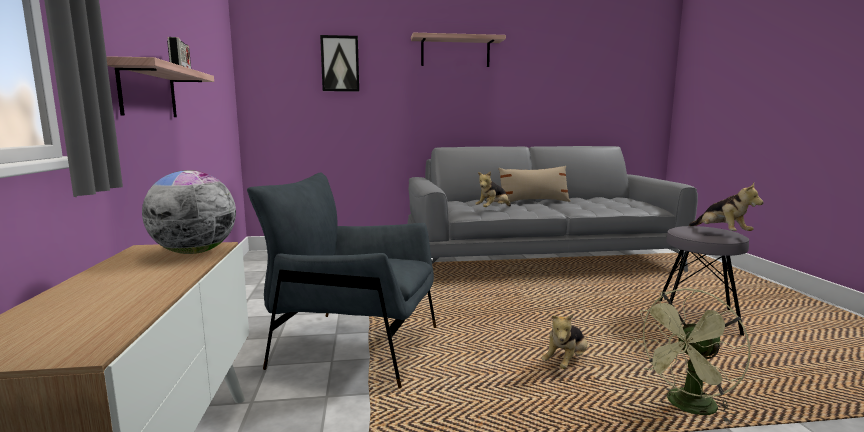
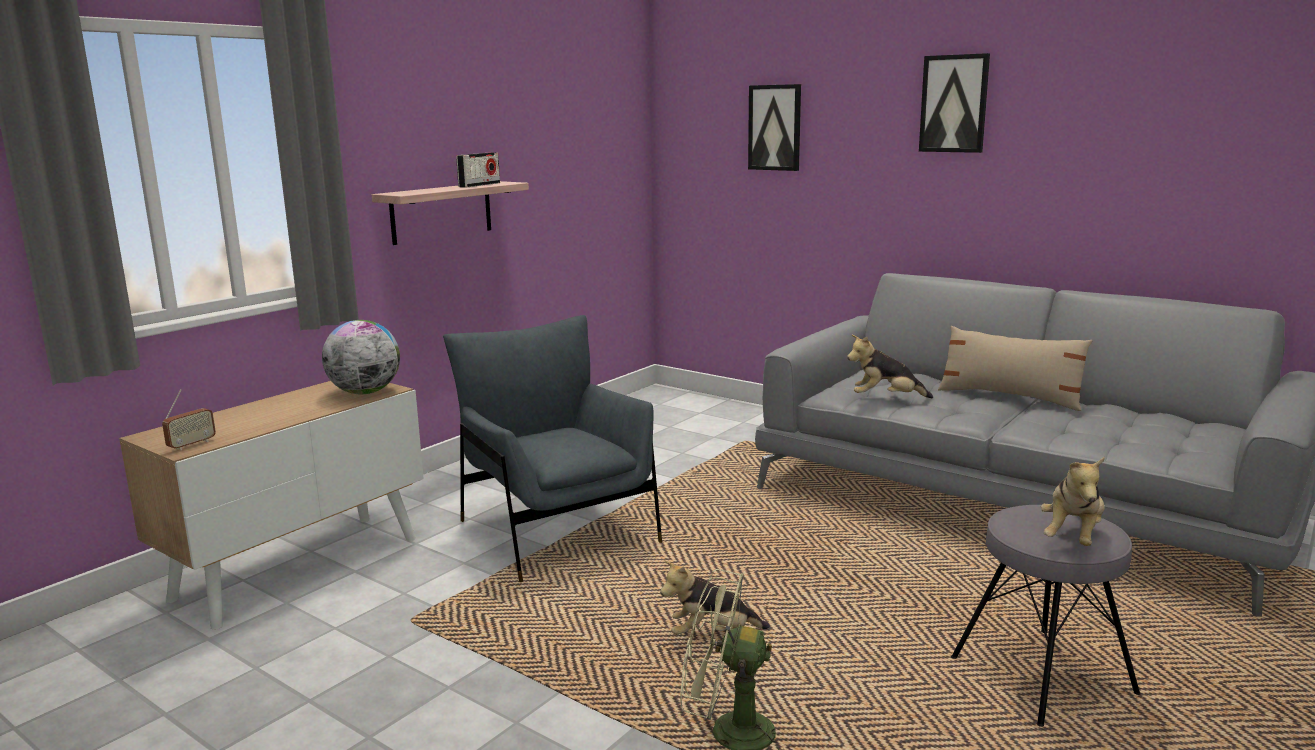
camera: 45 degrees right, 5 degrees up
(83, 341) = (191, 445): none -> radio
(455, 52) = (954, 104): shelf -> picture

